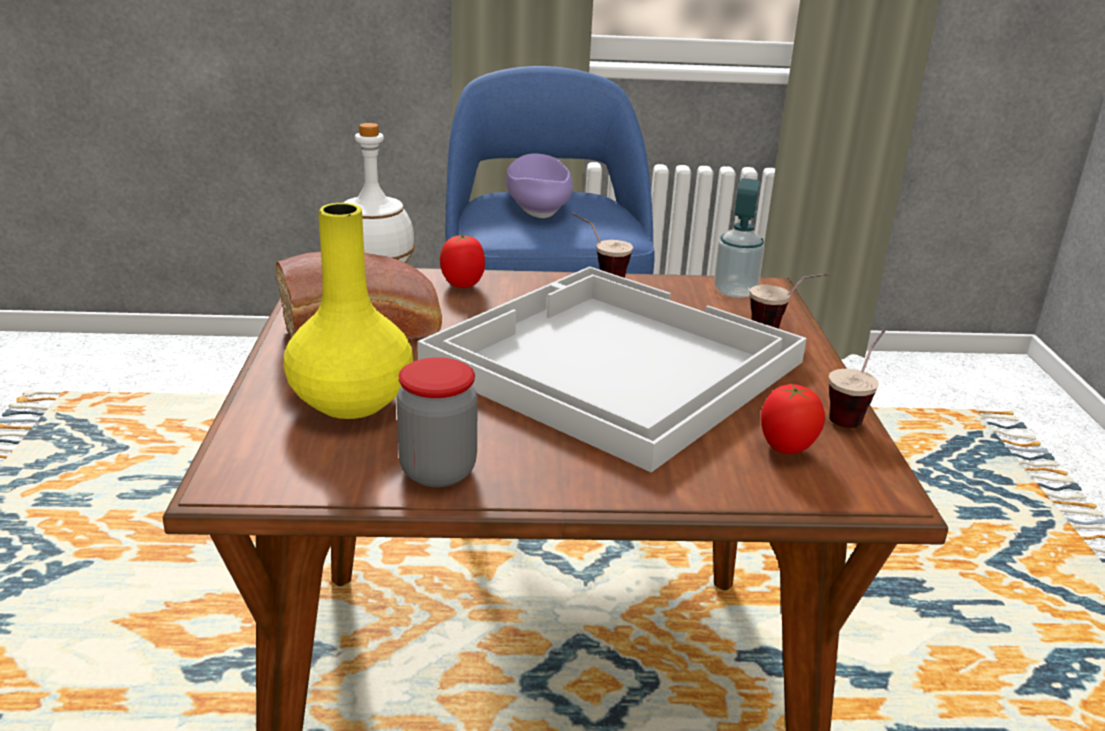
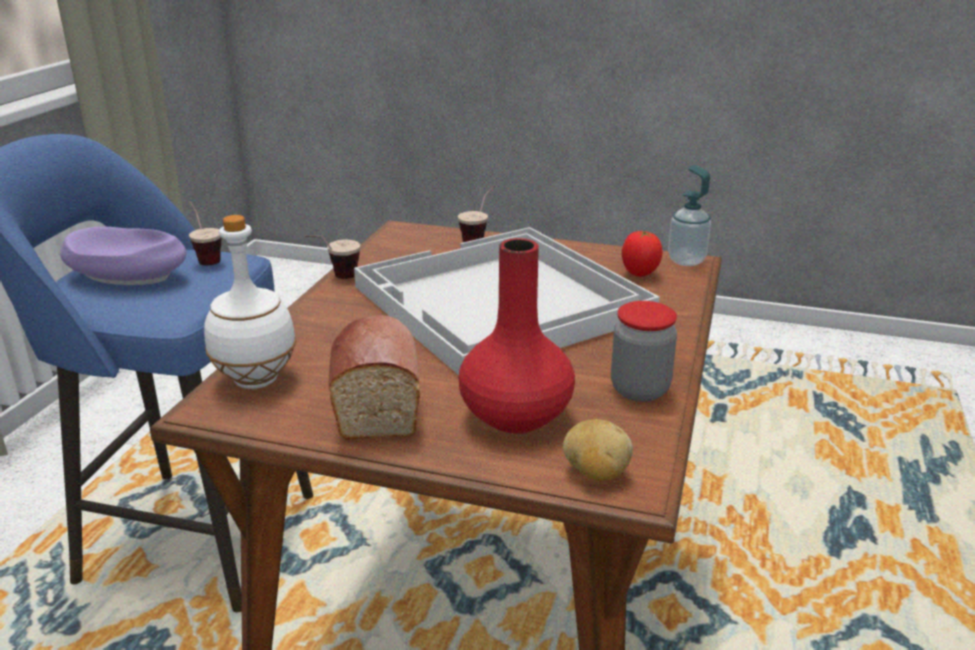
camera: 70 degrees left, 0 degrees up
(250, 456) = (595, 473): none -> potato
(351, 403) = (517, 416): yellow vase -> red vase
(463, 285) = (304, 338): tomato -> none
(734, 291) = (404, 239): soap dispenser -> soap dispenser (686, 261)
(853, 413) = (602, 247): cup -> cup (206, 258)

